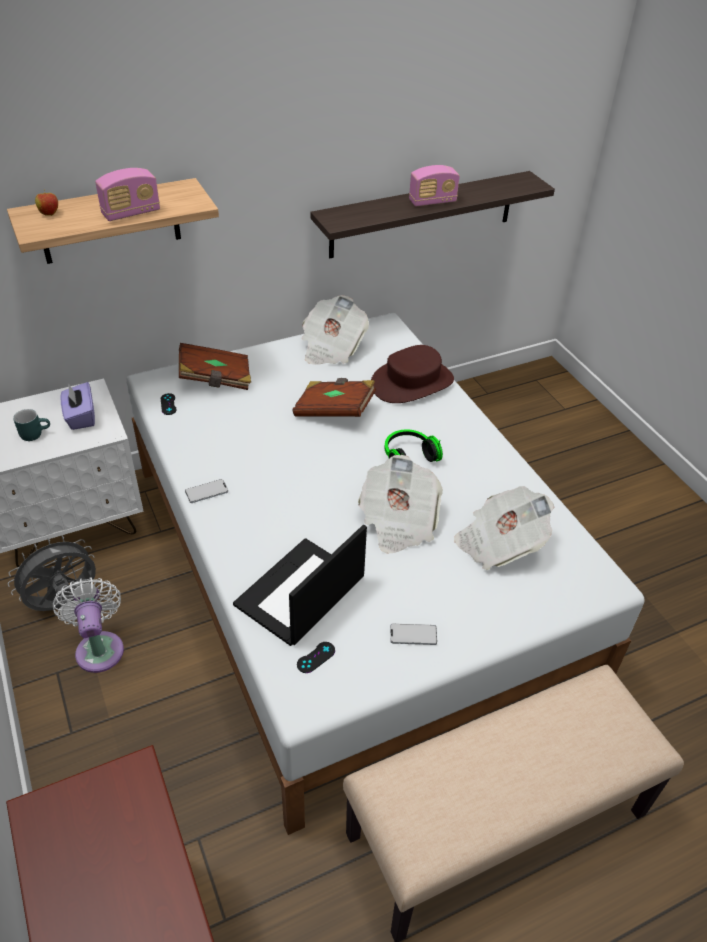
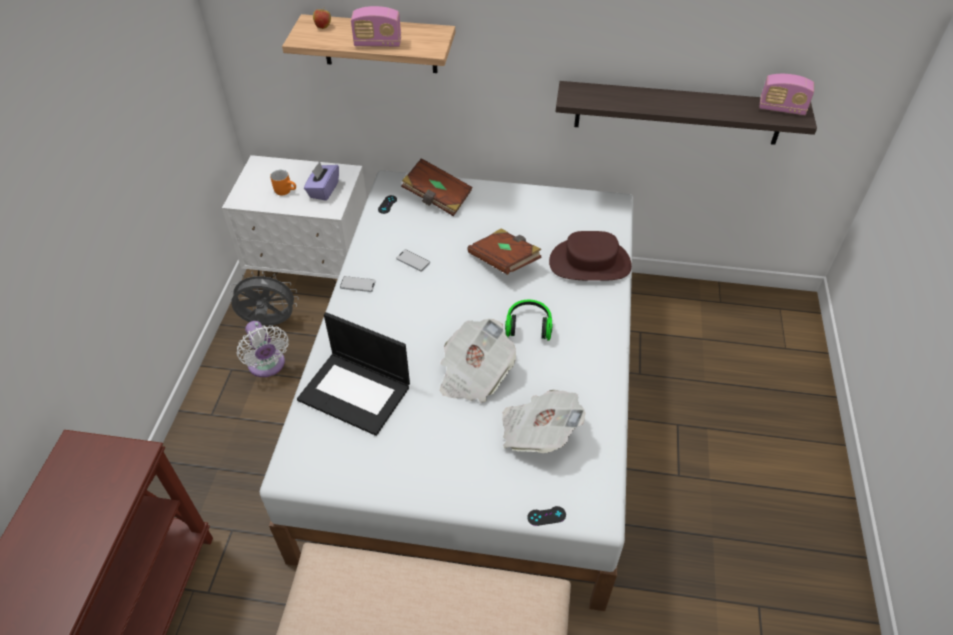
camera: 35 degrees right, 5 degrees up
(35, 433) = (286, 190): turquoise mug -> orange mug
(99, 647) = (267, 366): white fan -> white fan turned 135 degrees clockwise
(300, 593) = (356, 392): laptop -> laptop turned 135 degrees counterclockwise
(316, 657) = (327, 445): black game controller -> black game controller (546, 516)
(331, 347) = (549, 206): newspaper -> none
(413, 635) = (407, 467): phone -> phone (413, 261)
(432, 202) = (677, 104): radio -> radio (781, 109)

